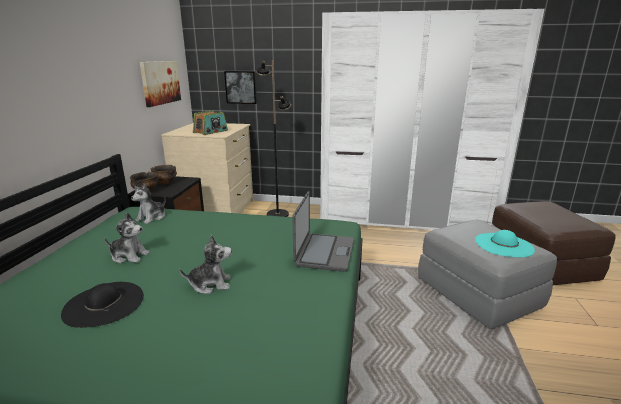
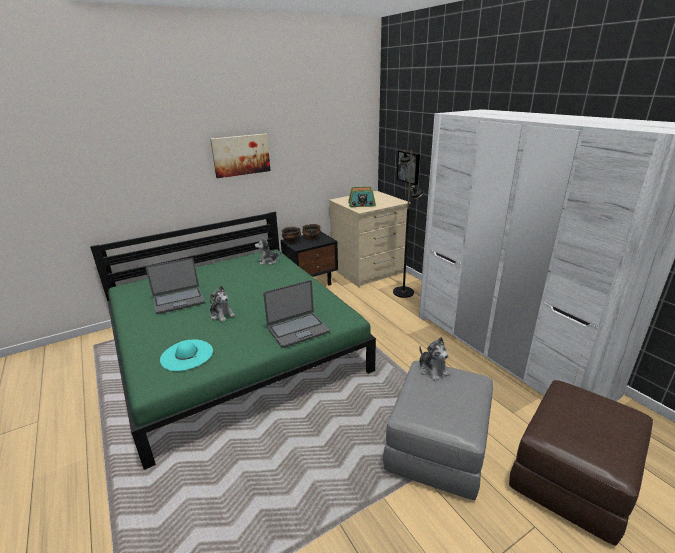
camera: 50 degrees right, 5 degrees up
(104, 304) = (179, 301): black hat -> laptop
(129, 256) = (223, 281): plush toy -> plush toy (432, 370)
(160, 82) = (338, 158): picture -> picture (241, 155)
(503, 245) = (443, 407): turquoise hat -> turquoise hat (186, 355)

